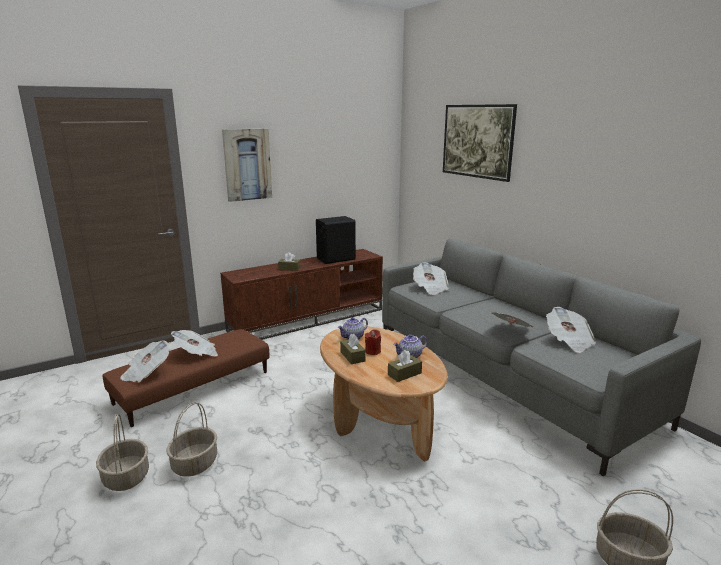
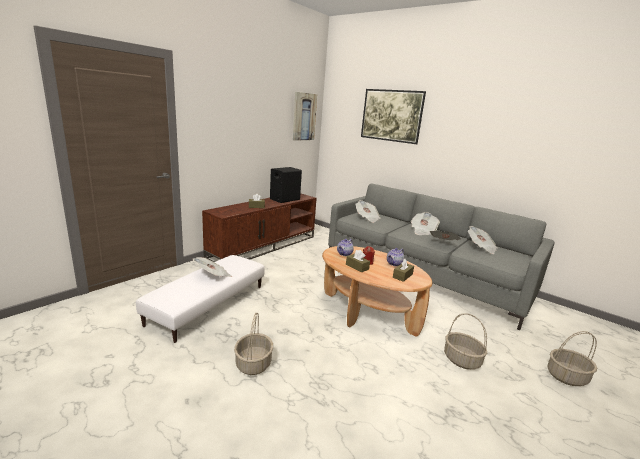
camera: 20 degrees left, 0 degrees up
(126, 477) = (200, 384): basket -> basket (461, 360)
(146, 373) = (180, 295): newspaper -> newspaper (423, 231)
(193, 387) = (208, 304): brown ottoman -> white ottoman
(247, 164) = (225, 122): picture -> picture (304, 117)

